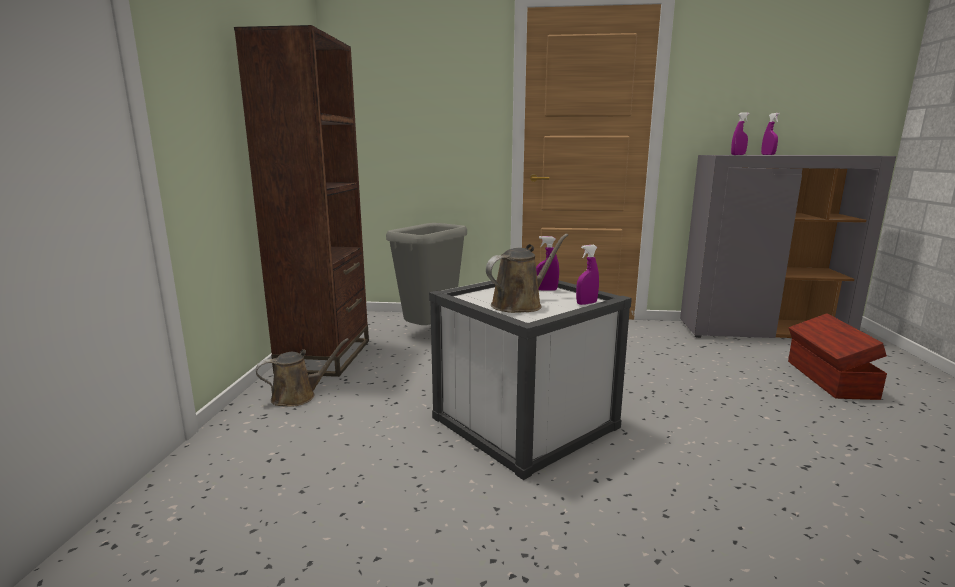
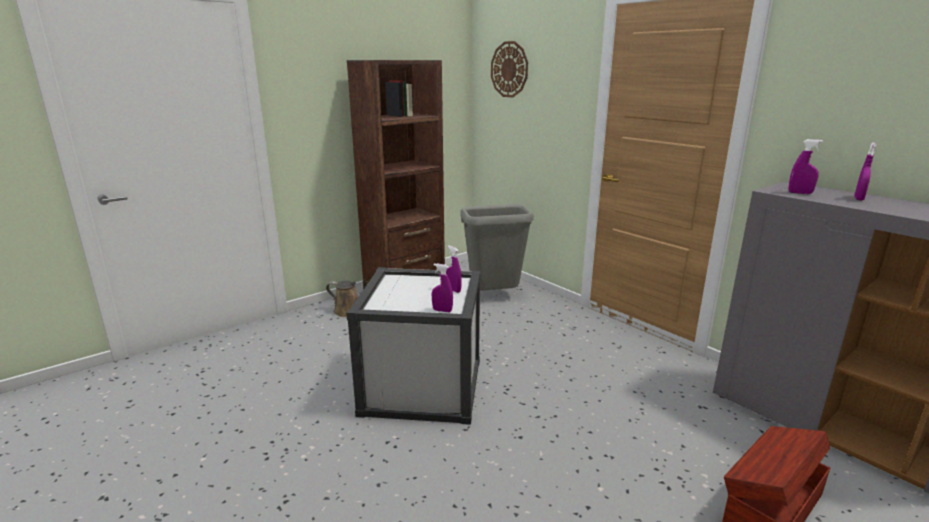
camera: 45 degrees right, 5 degrees up
(386, 74) = (509, 69): none -> wall clock
(520, 304) = (404, 295): brown watering can -> none

